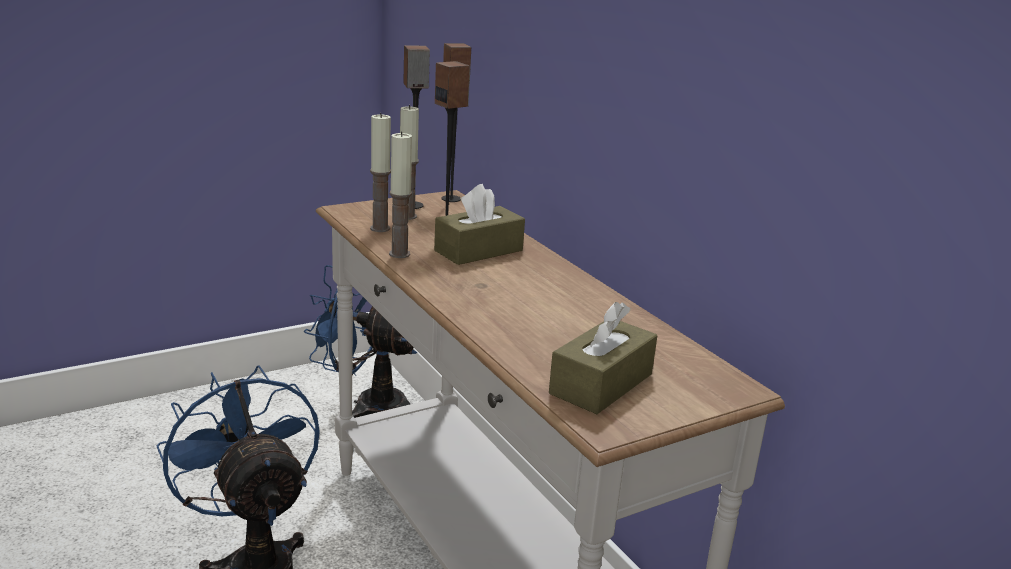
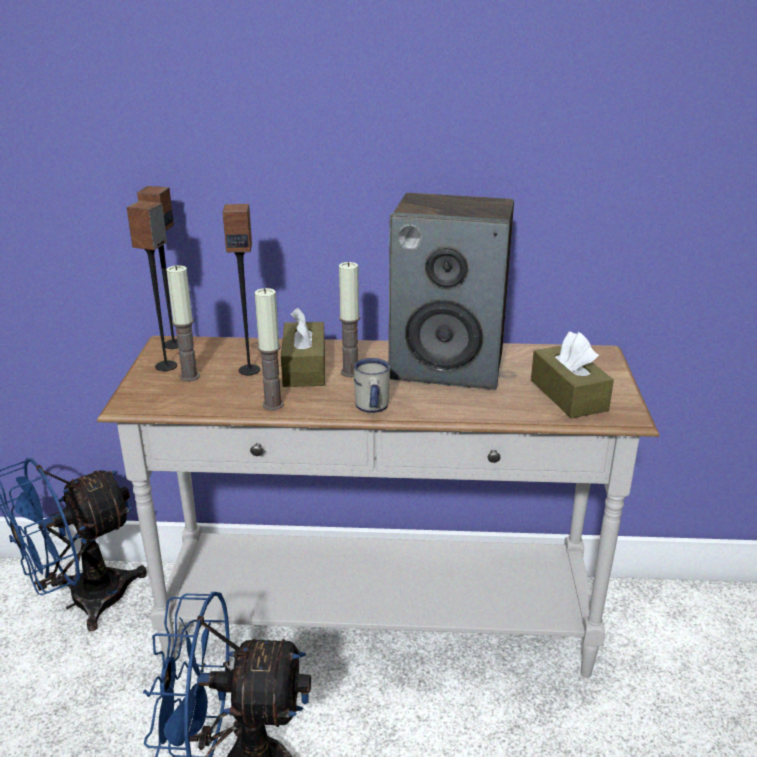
camera: 55 degrees left, 5 degrees up
(380, 228) = (202, 397): candle -> candle (350, 372)
(442, 292) = (371, 408): none -> white mug
(572, 309) = (448, 366): none -> speaker

